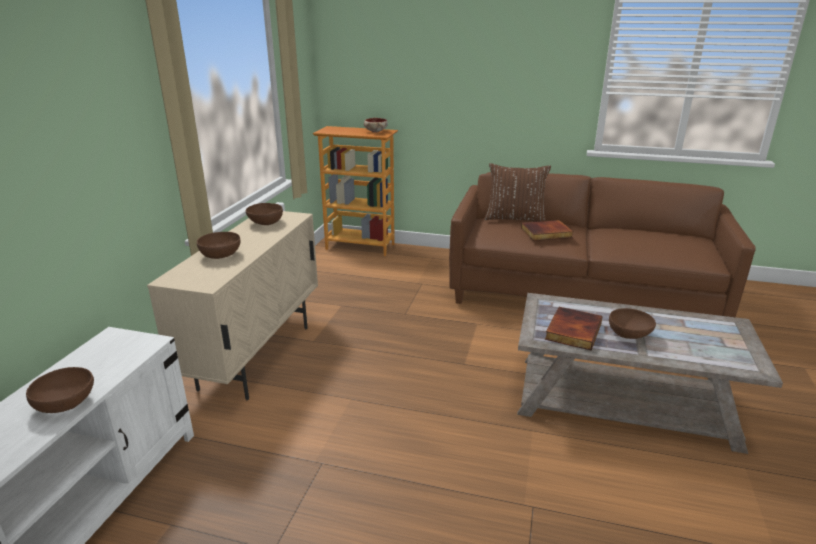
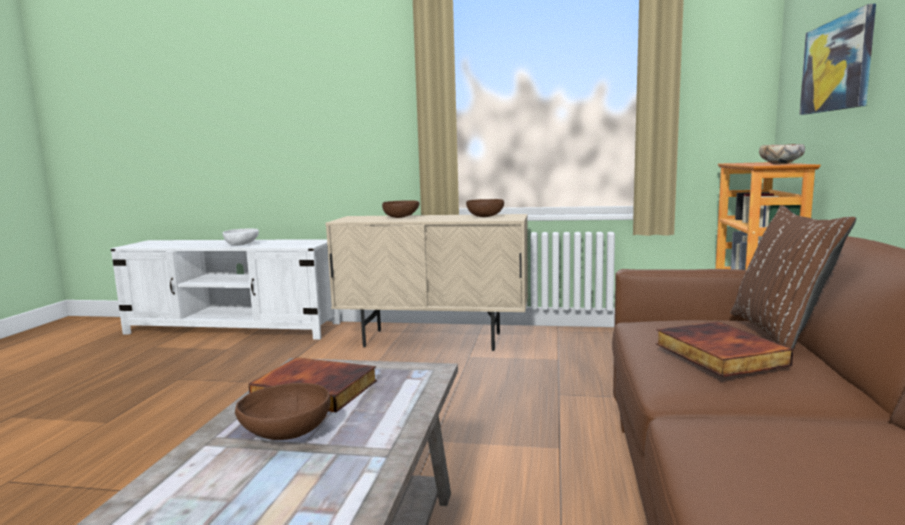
camera: 85 degrees right, 15 degrees down
(66, 403) = (242, 245): brown bowl -> white bowl
(401, 74) = (837, 65): none -> picture

